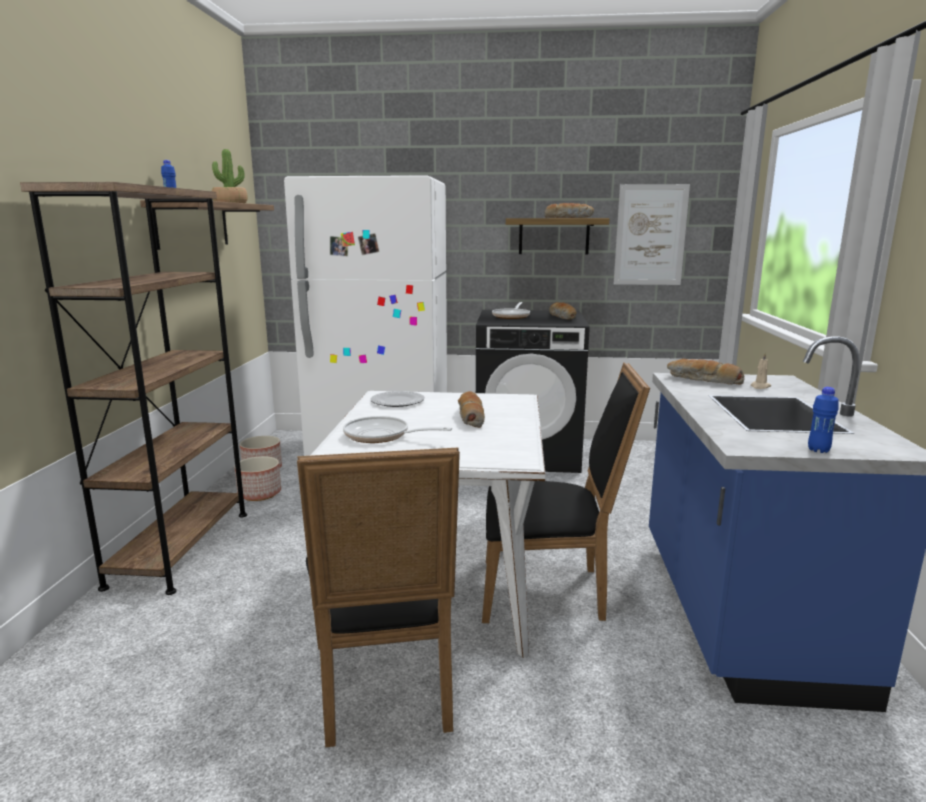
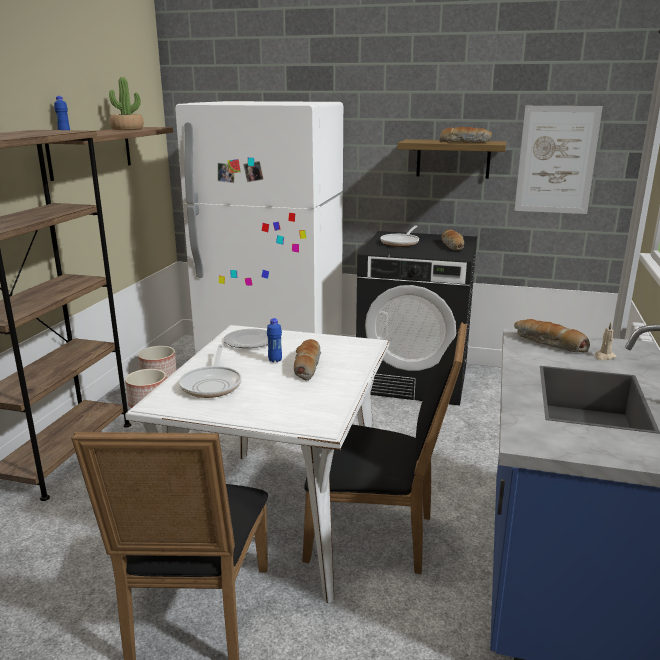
camera: 10 degrees right, 5 degrees up
(382, 436) = (212, 384): frying pan -> frying pan turned 120 degrees counterclockwise
(818, 450) = (602, 454): blue bottle -> blue bottle (275, 360)

